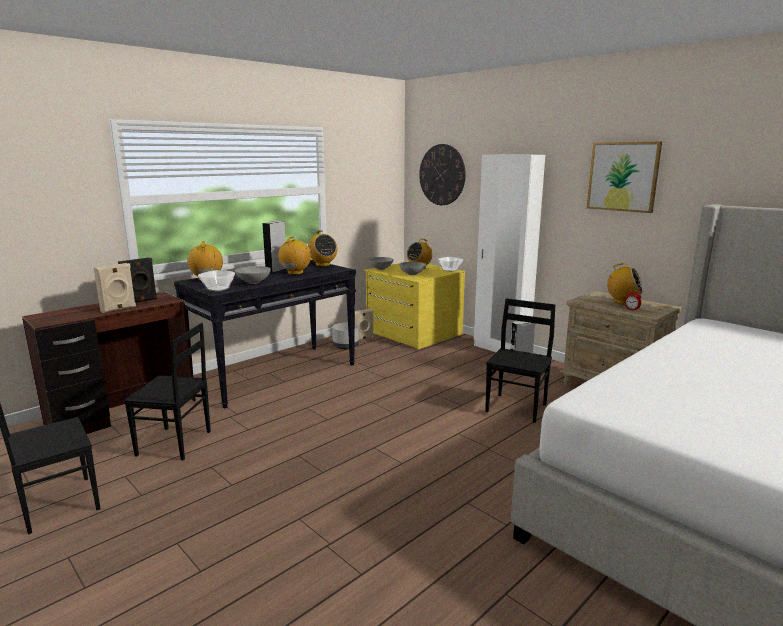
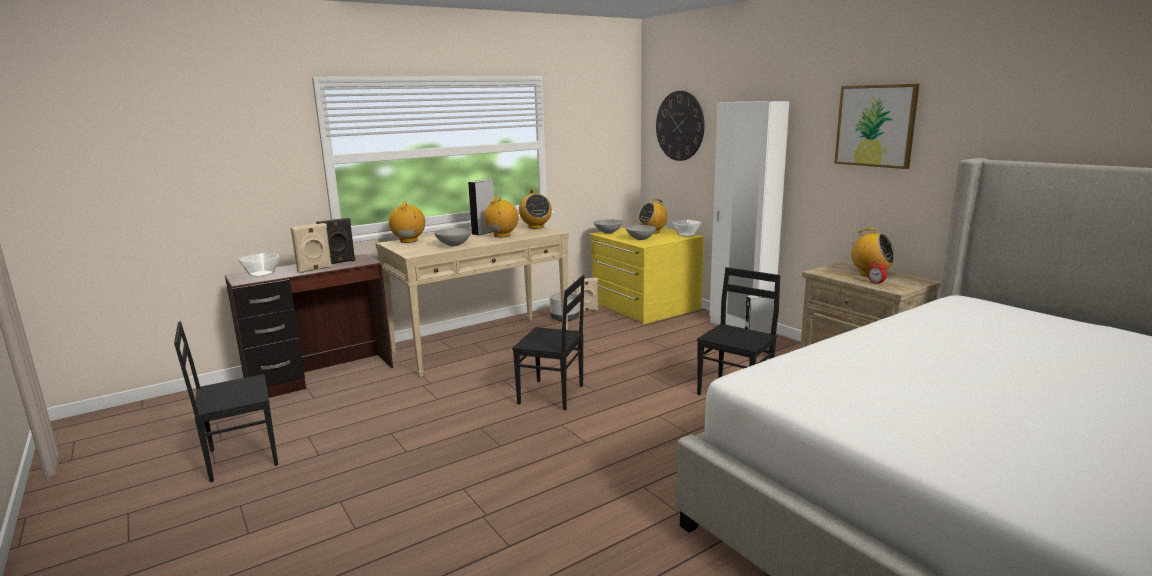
camera: 10 degrees right, 0 degrees up
(175, 444) = (362, 409): black chair -> black chair (552, 395)
(218, 289) = (415, 251): bowl -> bowl (262, 274)
(275, 374) = (481, 344): black console table -> beige console table

